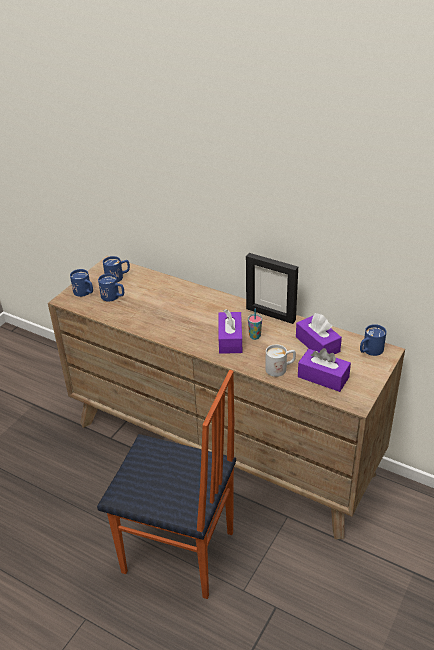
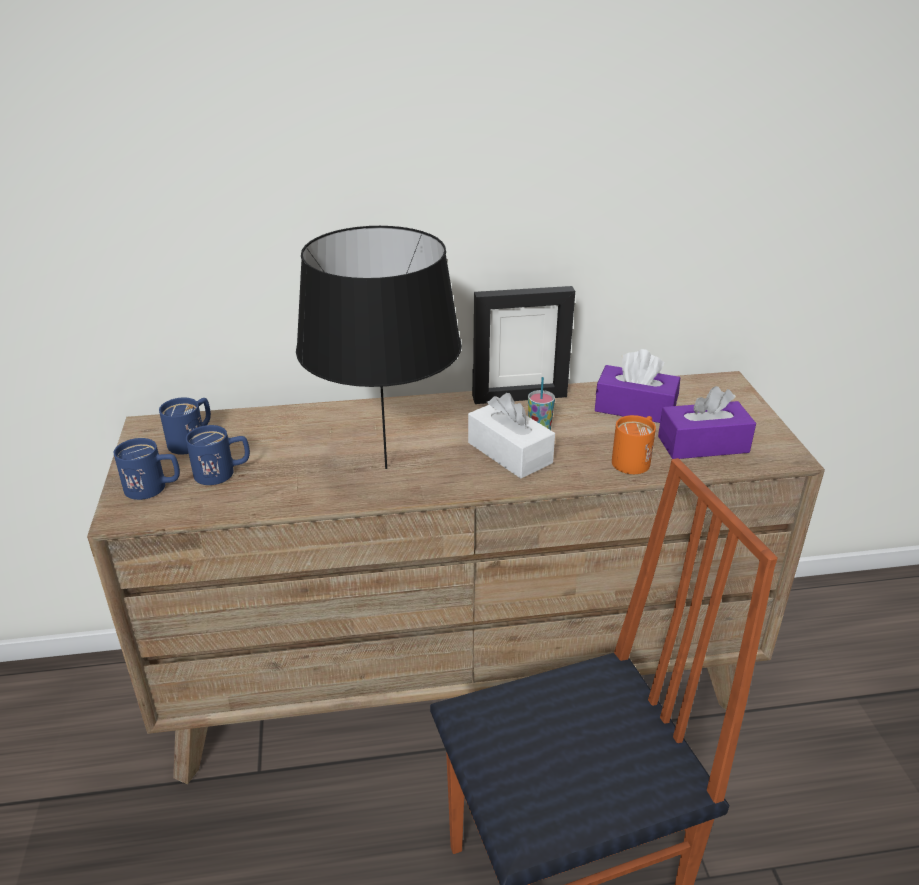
camera: 40 degrees left, 5 degrees down
(173, 323) = (385, 468): none -> black table lamp
(230, 339) = (509, 453): purple tissue box -> white tissue box
(280, 368) = (634, 459): white mug -> orange mug
(369, 351) = (707, 389): blue mug -> none

